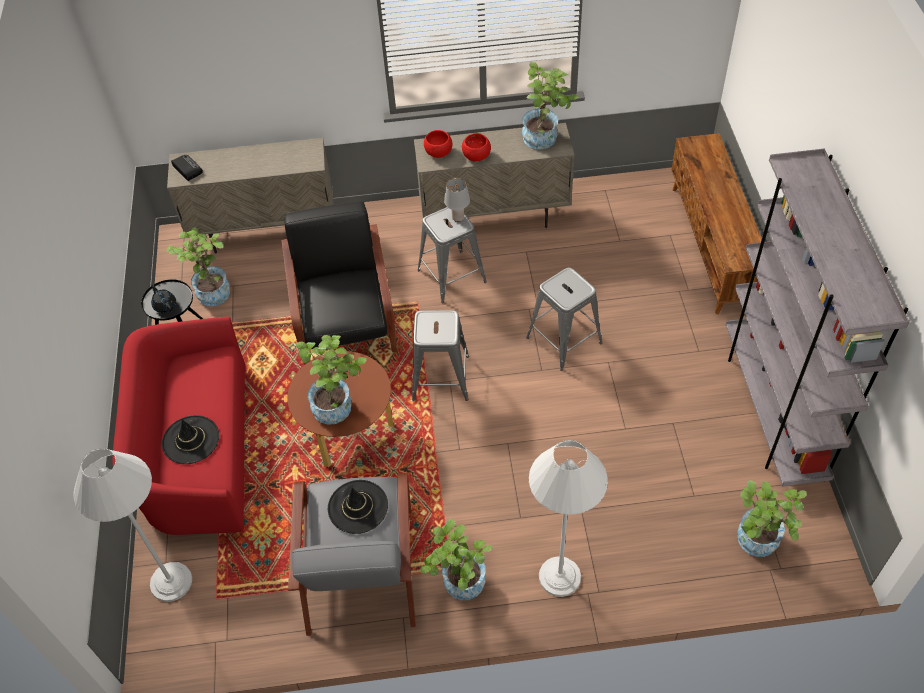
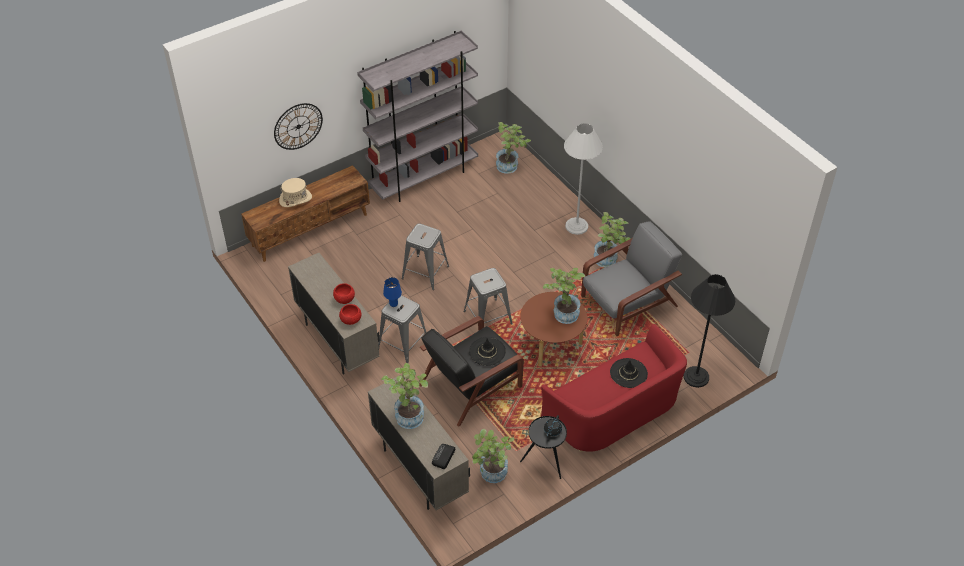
camera: 120 degrees left, 5 degrees down
(171, 582) = (696, 377): white floor lamp -> black floor lamp
(358, 507) = (614, 280): black hat -> black hat (487, 351)
(457, 218) = (393, 304): grey table lamp -> blue table lamp
(545, 138) = (309, 271): potted plant -> potted plant (408, 414)
(723, 188) = (295, 199): none -> beige hat
(777, 120) = (298, 126): none -> wall clock

